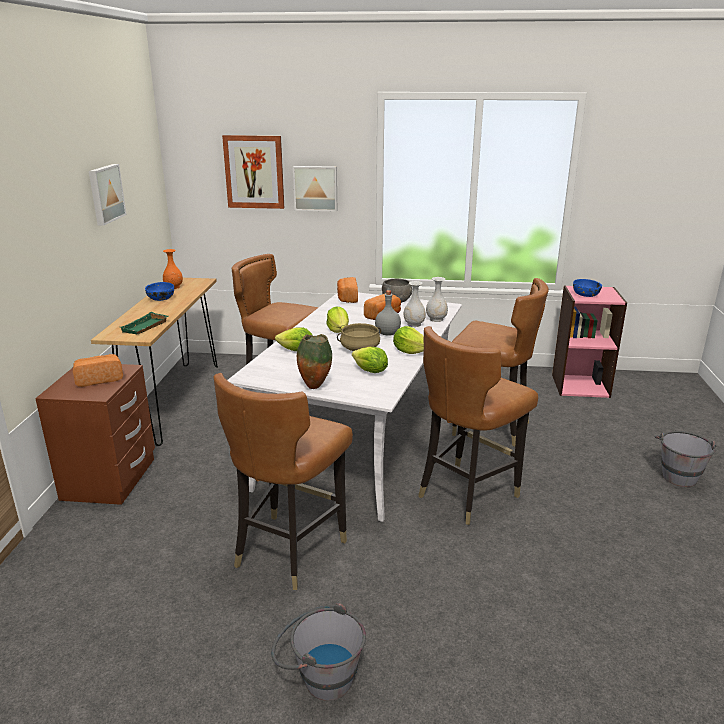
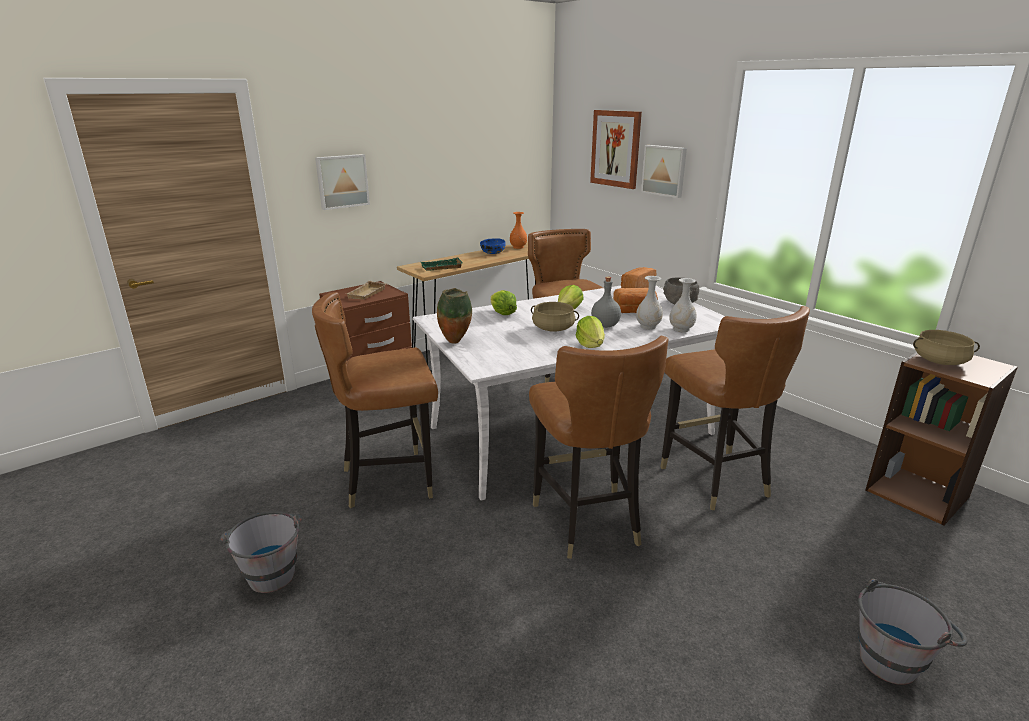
camera: 45 degrees right, 0 degrees up
(99, 379) = (368, 294): bread -> beige tray
(105, 194) = (452, 150): picture -> picture (342, 181)
(370, 371) = (520, 347): lettuce -> none
(466, 493) = (587, 521): brown chair -> brown chair turned 105 degrees counterclockwise
(580, 385) = (917, 493): pink bookcase -> brown bookcase
(586, 295) = (939, 361): blue bowl -> beige cooking pot

